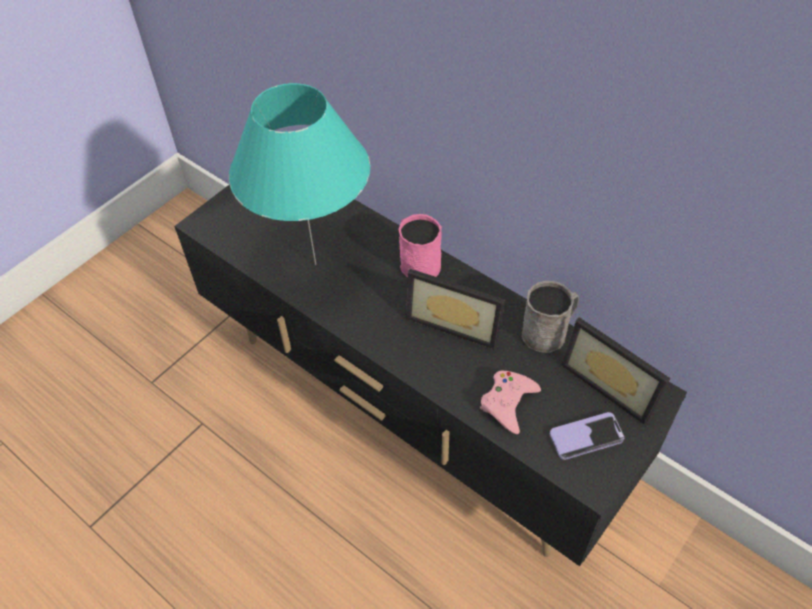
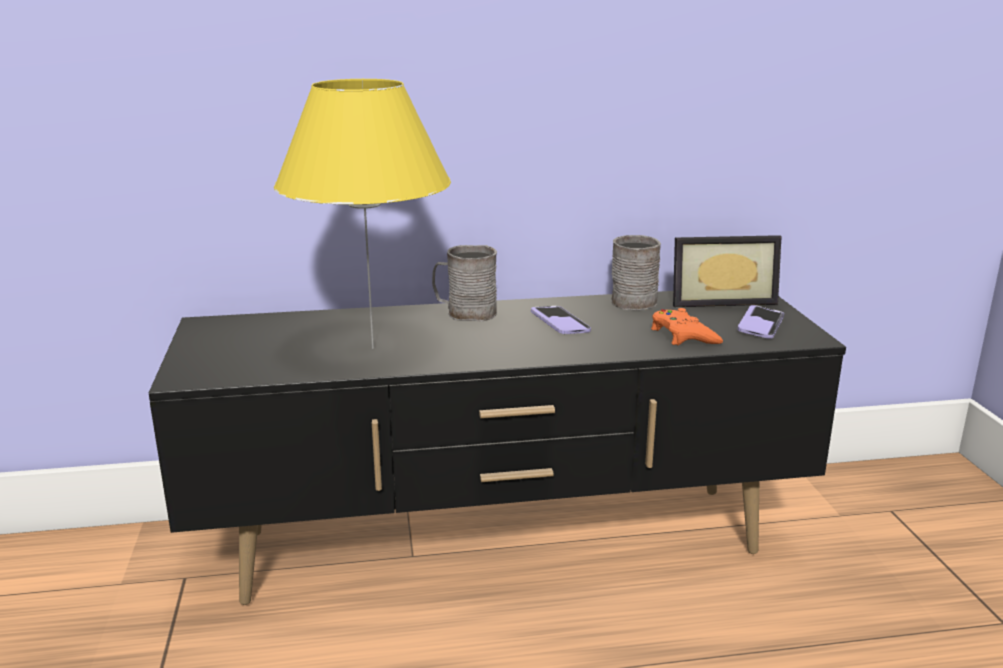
camera: 50 degrees left, 30 degrees down
(316, 264) = (373, 348): turquoise table lamp -> yellow table lamp
(417, 263) = (465, 313): pink mug -> grey mug
(456, 321) = (560, 322): picture frame -> phone
(508, 403) = (683, 335): pink game controller -> orange game controller

